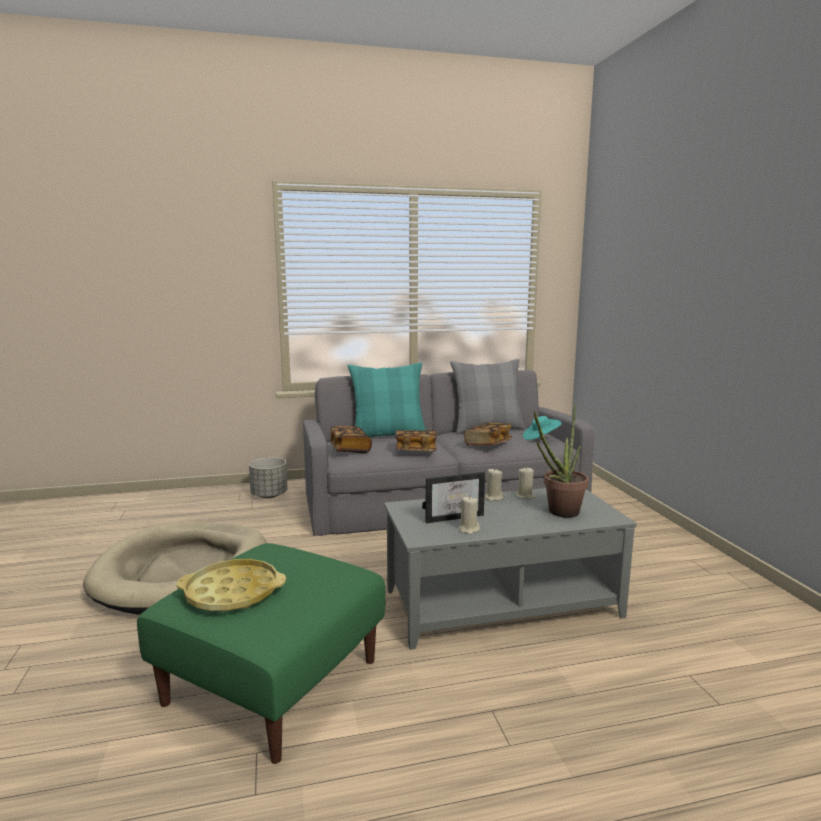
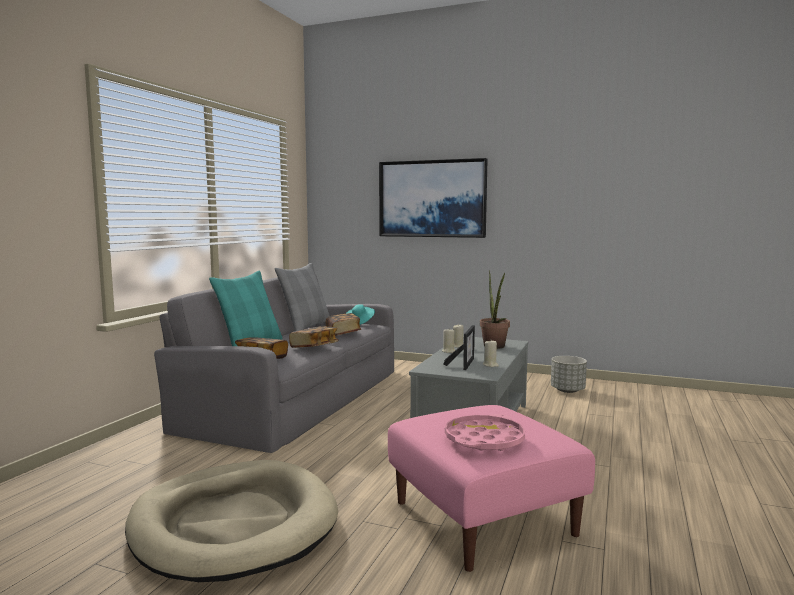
camera: 55 degrees left, 5 degrees down
(232, 592) = (484, 440): yellow tray -> pink tray
(269, 495) = (134, 450): grey planter -> grey planter (567, 390)
(273, 682) = (485, 518): green ottoman -> pink ottoman
(684, 285) = (432, 199): none -> picture

